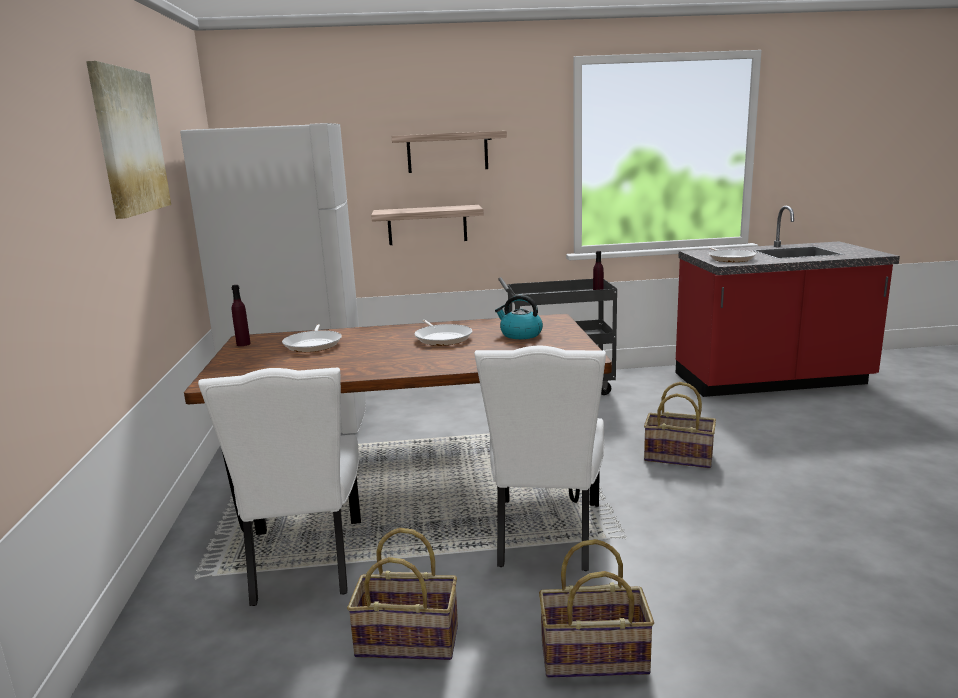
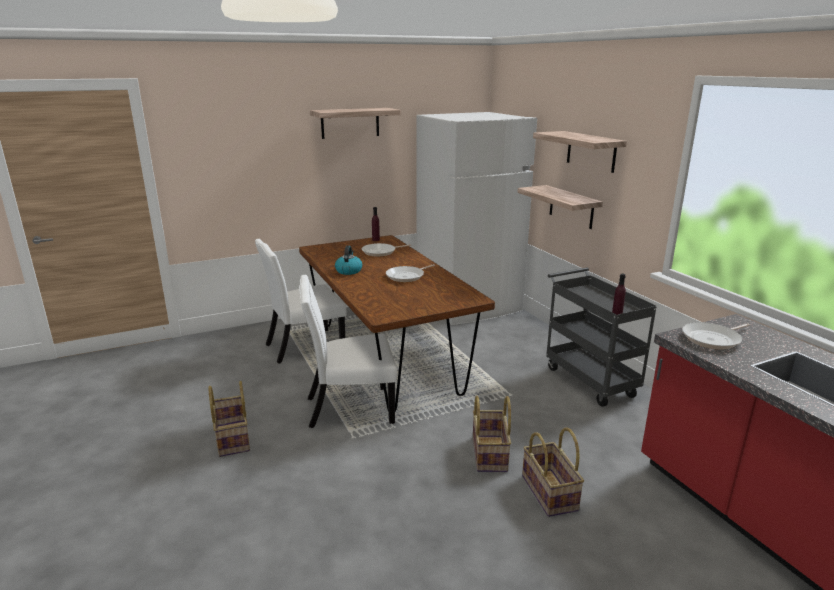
camera: 70 degrees right, 5 degrees up
(129, 141) = (350, 123): picture -> shelf
(408, 639) = (245, 386): basket -> basket (550, 493)
(520, 334) = (425, 294): kettle -> kettle (348, 271)

